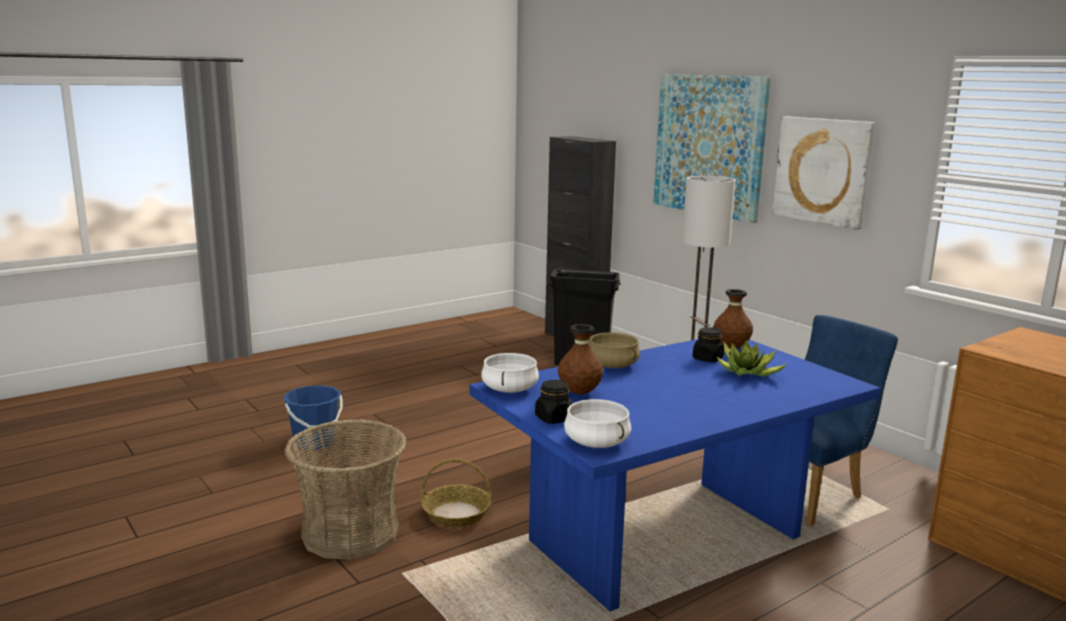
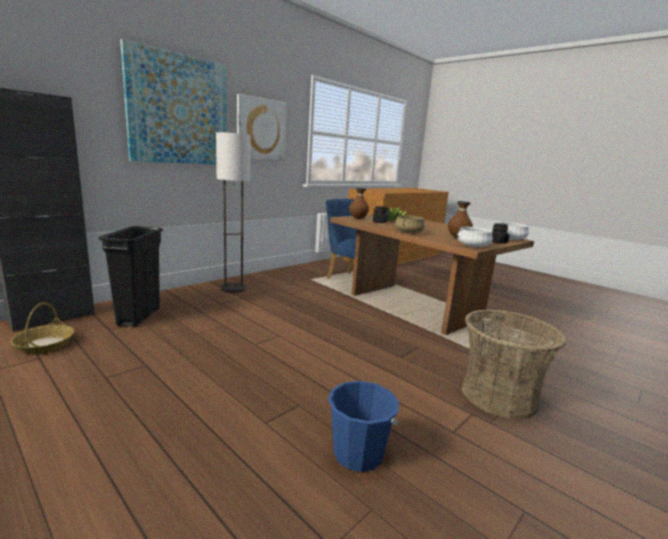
camera: 100 degrees left, 0 degrees up
(456, 514) = (437, 357): basket -> basket (44, 345)
(665, 540) = (415, 306): blue dining table -> brown dining table

